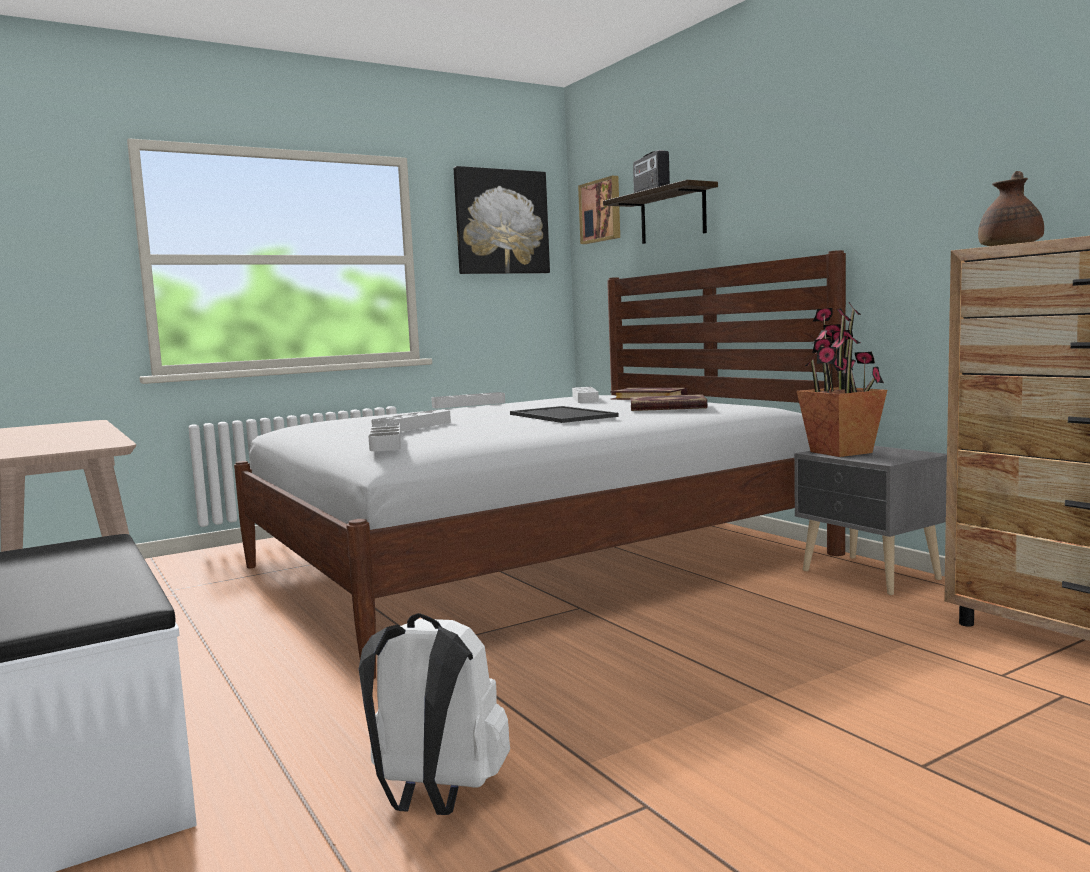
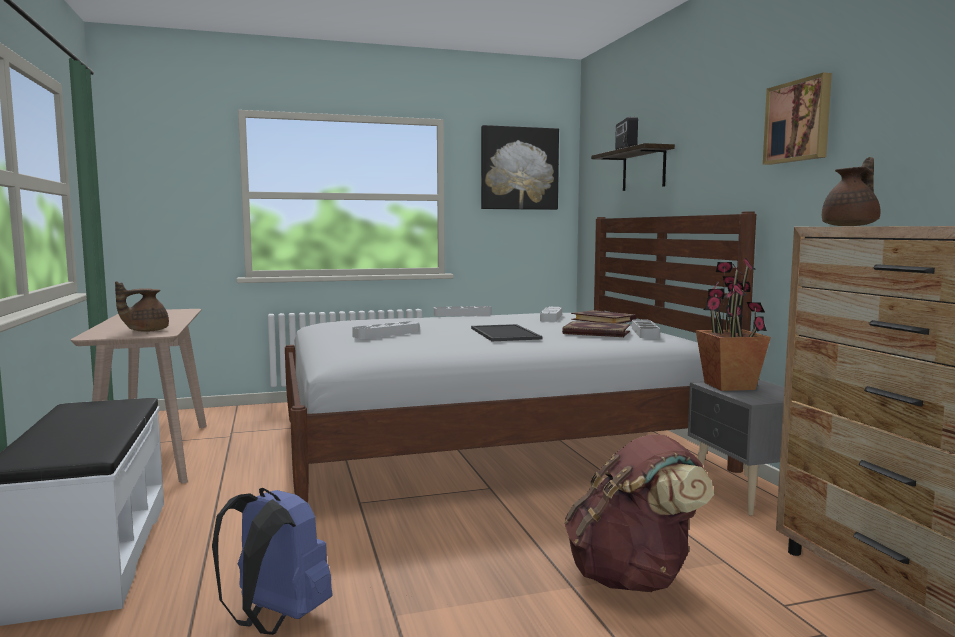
camera: 15 degrees right, 0 degrees up
(76, 444) = (145, 331): none -> brown teapot
(385, 443) = (347, 348): grey tray -> grey tray (645, 333)
(435, 797) = (275, 619): white backpack -> blue backpack
(601, 211) = (598, 161): picture -> picture (799, 121)
(827, 675) = (633, 577): none -> brown backpack

